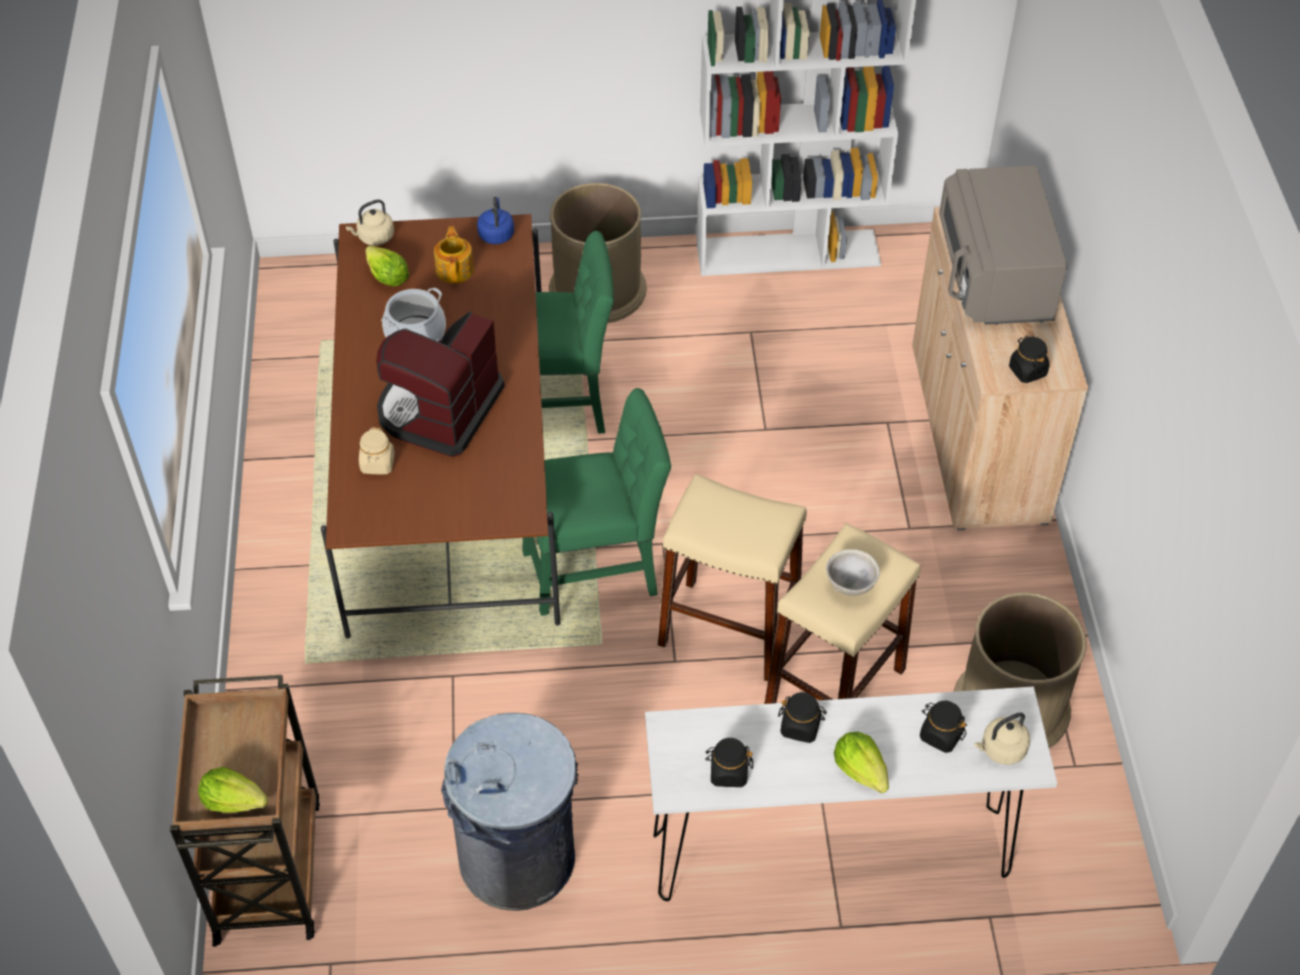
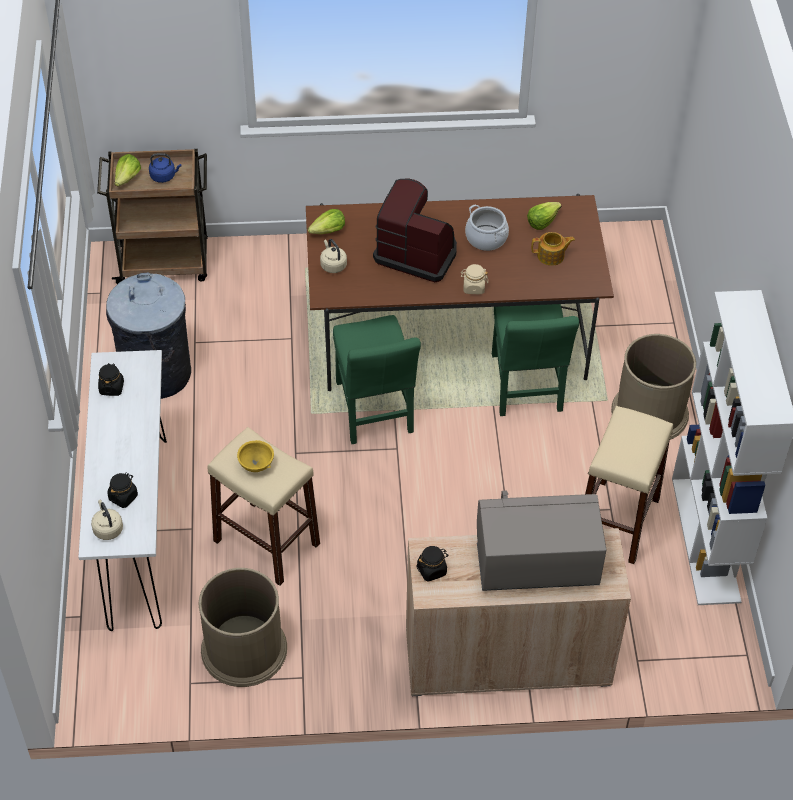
camera: 90 degrees right, 0 degrees up
(374, 237) = (581, 213): beige kettle -> beige kettle (332, 265)
(378, 464) = (371, 225): beige jar -> beige jar (473, 287)
(496, 234) = (590, 277): blue kettle -> blue kettle (164, 176)
(729, 630) = (319, 484): beige stool -> beige stool (617, 521)
(800, 727) = (139, 425): black jar -> none
(849, 584) = (256, 464): grey bowl -> yellow bowl
(861, 770) = (103, 453): lettuce -> lettuce (328, 231)

